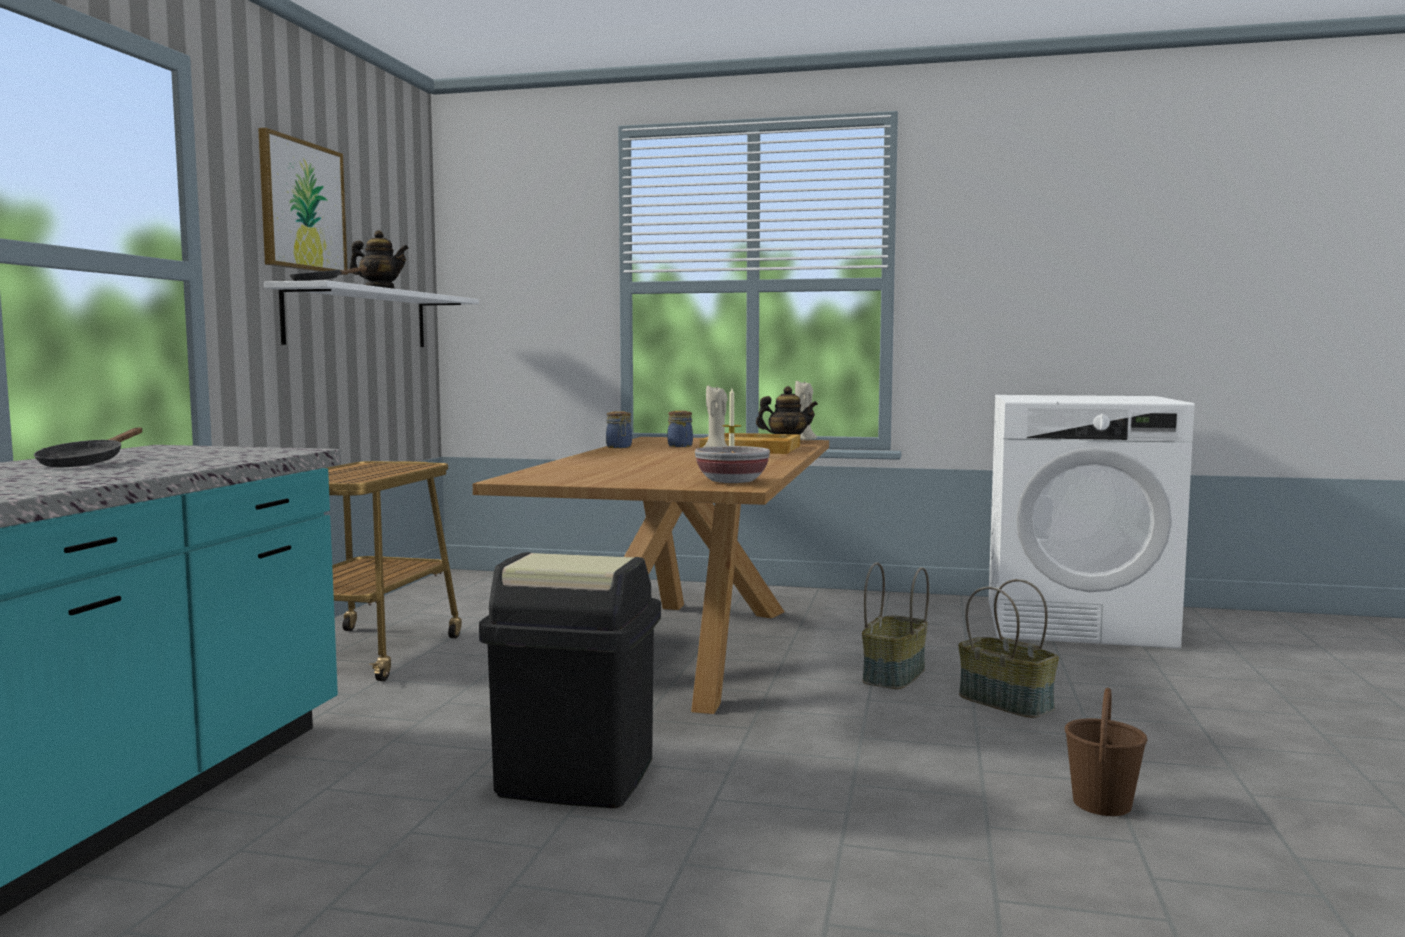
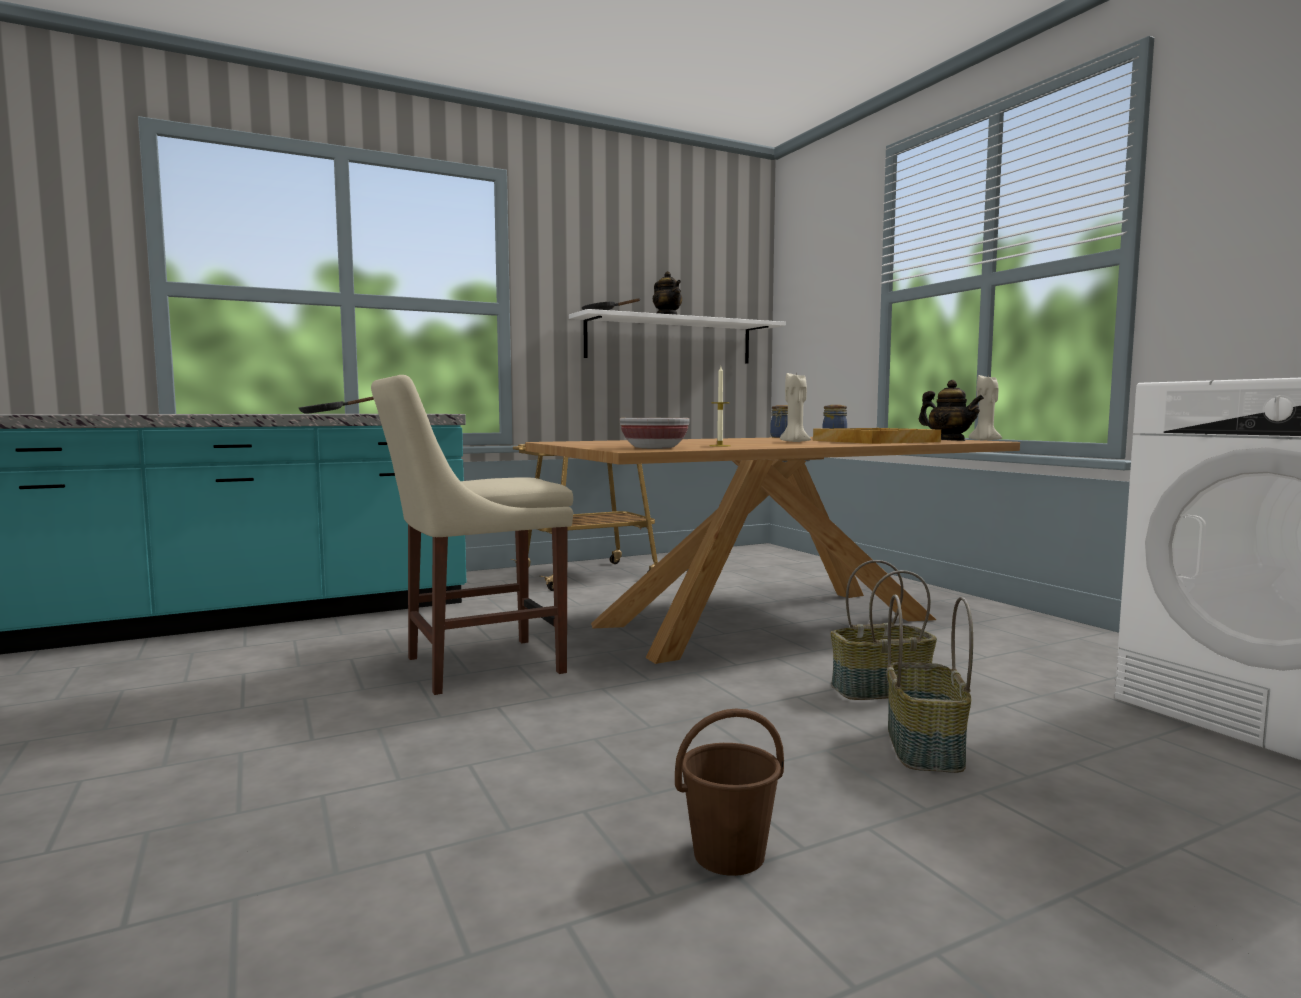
camera: 50 degrees right, 0 degrees up
(302, 206) = (611, 260): picture -> none
(575, 778) = (475, 666): black trash can -> beige chair

